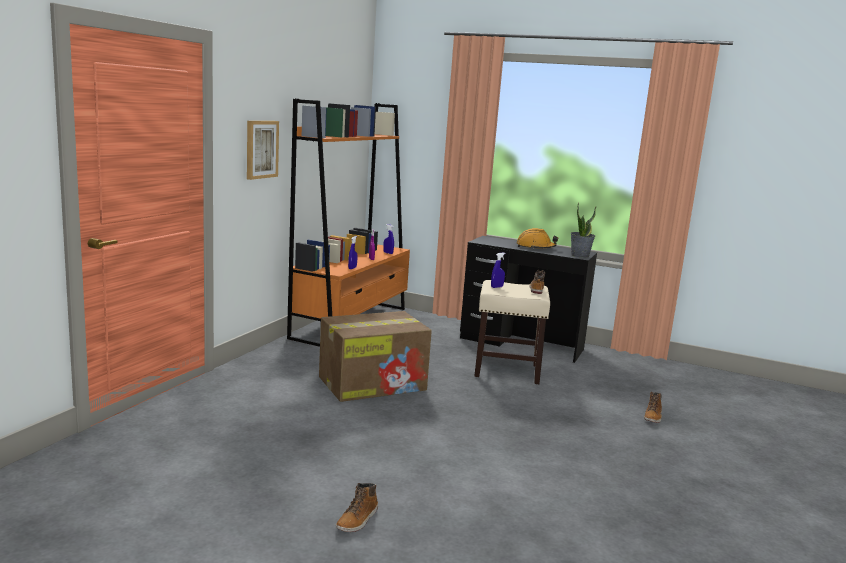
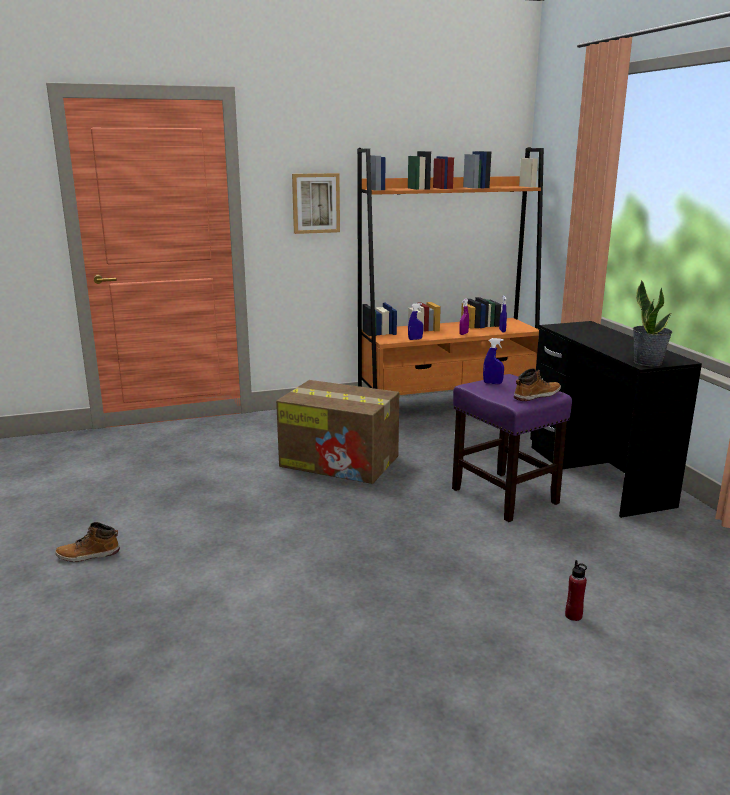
camera: 50 degrees right, 5 degrees up
(506, 371) = (503, 495): beige stool -> purple stool
(535, 247) = (614, 343): orange hard hat -> none
(653, 417) = (573, 615): boot -> red bottle

